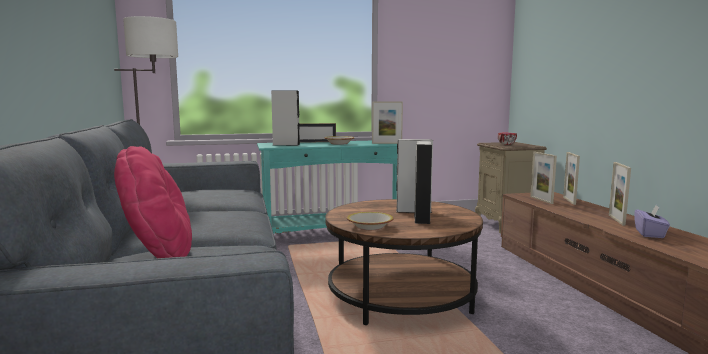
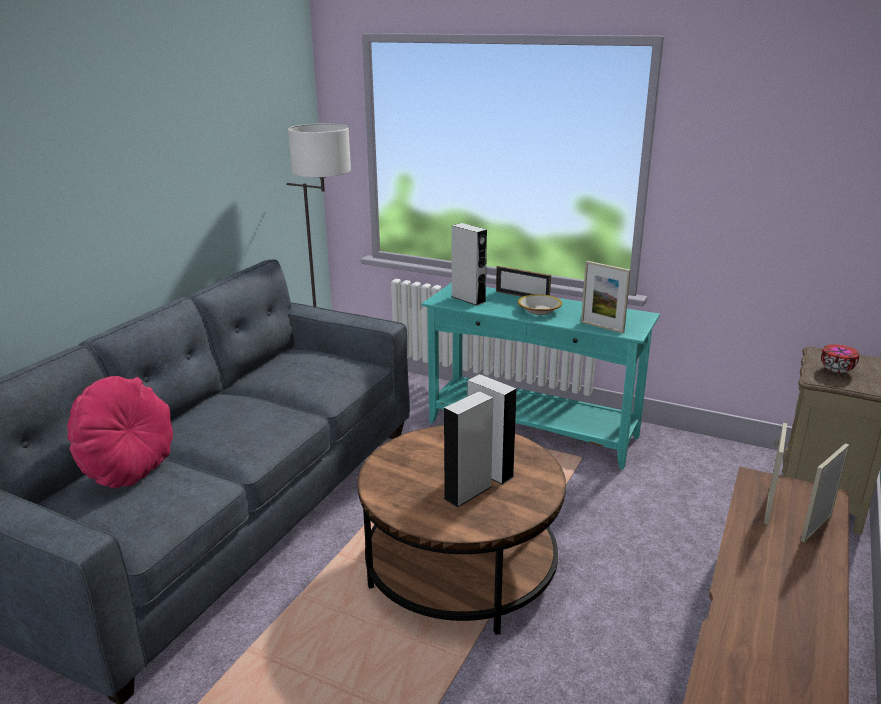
camera: 40 degrees right, 15 degrees up
(369, 227) = (388, 484): bowl -> none
(616, 220) = (784, 609): picture frame -> none
(650, 233) = (761, 663): purple tissue box -> none

